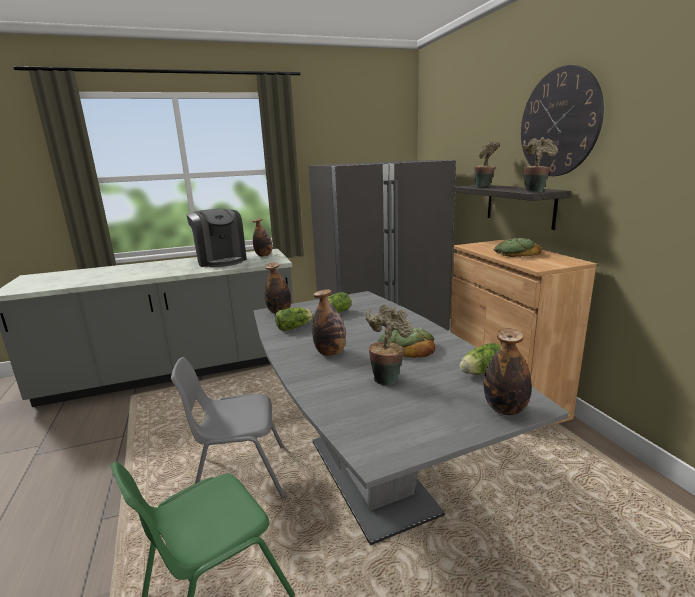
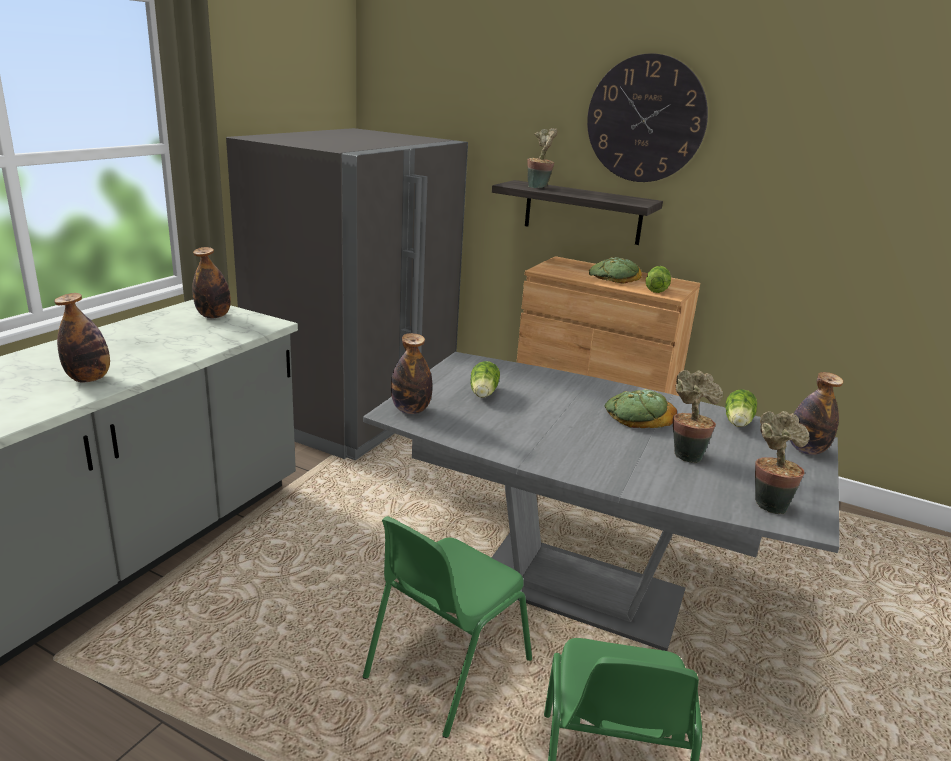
camera: 45 degrees left, 5 degrees up
(220, 260) = (149, 338): coffee machine -> none
(239, 476) = (445, 669): grey chair -> green chair
(295, 327) = (479, 425): lettuce -> lettuce (657, 288)
(330, 353) = (585, 445): bottle -> bottle (89, 379)
(534, 191) = (636, 202): potted plant -> potted plant (768, 503)

